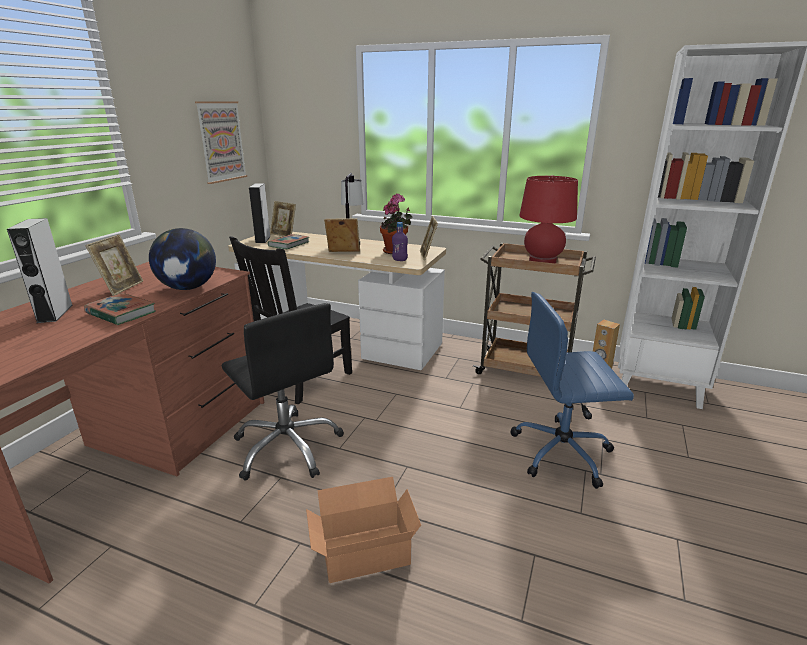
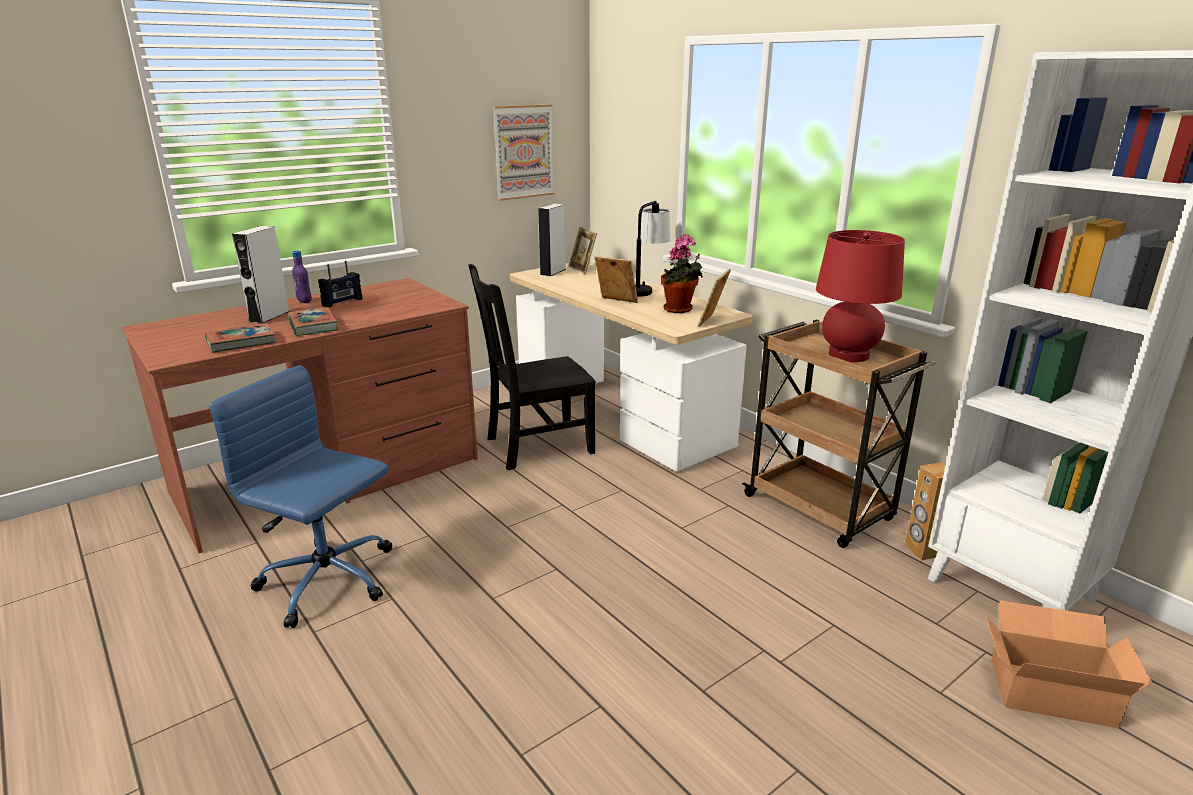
camera: 30 degrees right, 0 degrees up
(121, 288) = (342, 302): picture frame -> radio
(188, 288) = (393, 313): globe -> none
(288, 447) = (460, 509): black office chair -> none
(289, 244) = (572, 282): book -> book (241, 342)
(362, 549) = (439, 627): cardboard box -> cardboard box (1047, 689)
(399, 260) = (669, 321): purple bottle -> purple bottle (304, 301)
(563, 452) = (757, 620): blue office chair -> blue office chair (329, 581)

